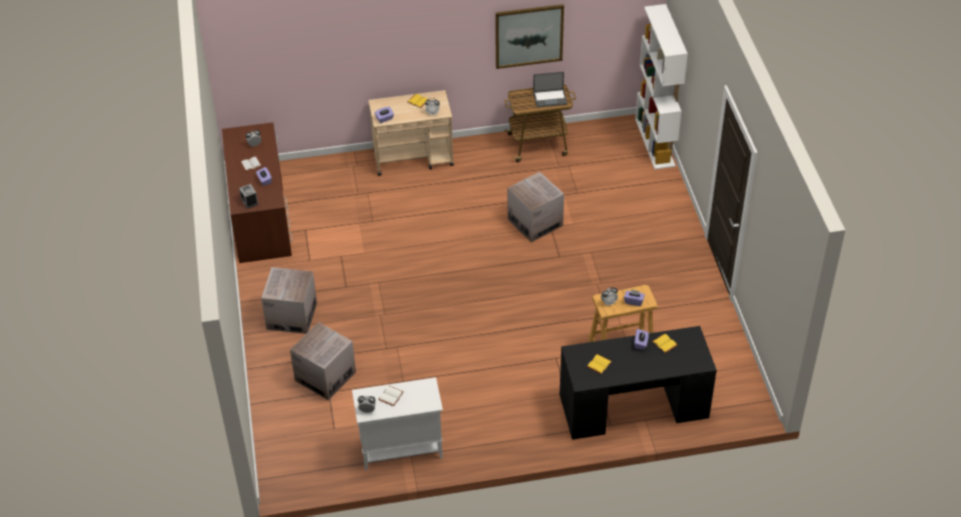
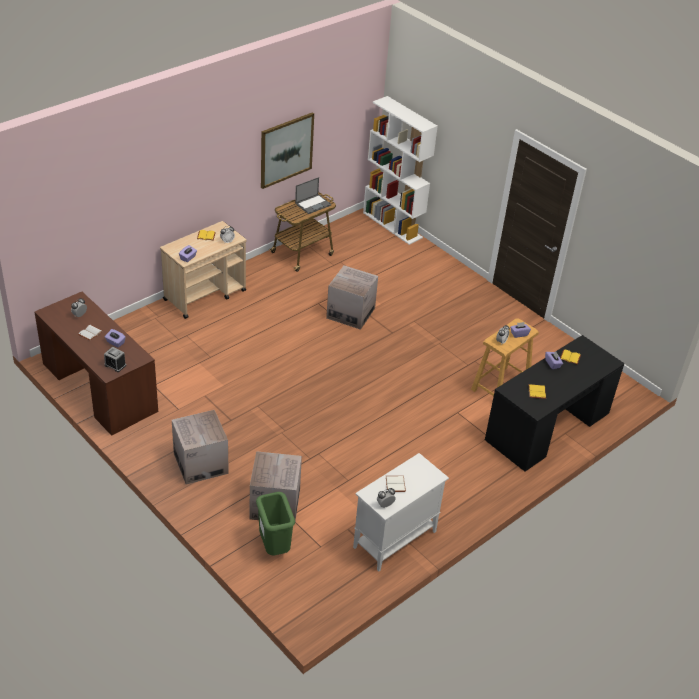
camera: 35 degrees left, 5 degrees down
(296, 413) = (275, 547): none -> green trash can

